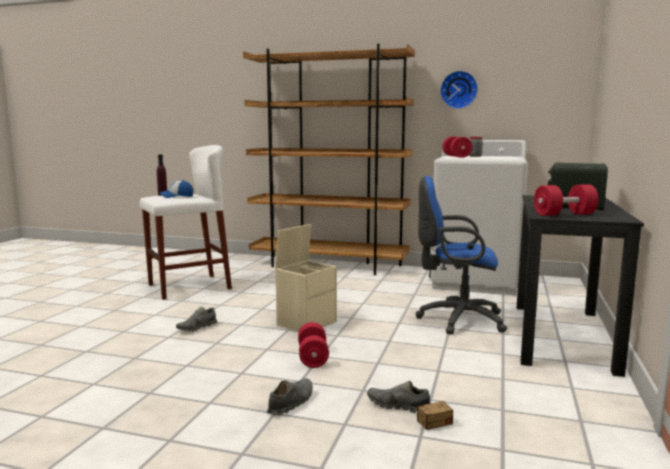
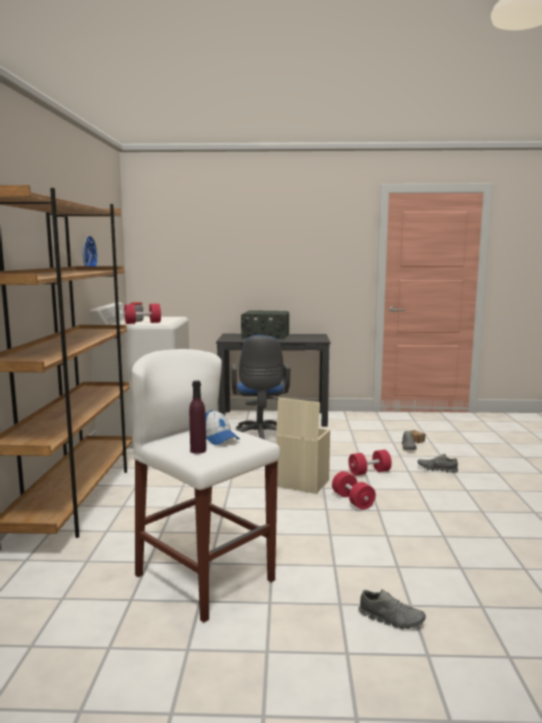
camera: 105 degrees left, 0 degrees up
(196, 328) = (353, 528): grey shoe -> grey shoe (391, 619)
(564, 214) = (311, 338): red dumbbell -> red dumbbell (353, 501)

